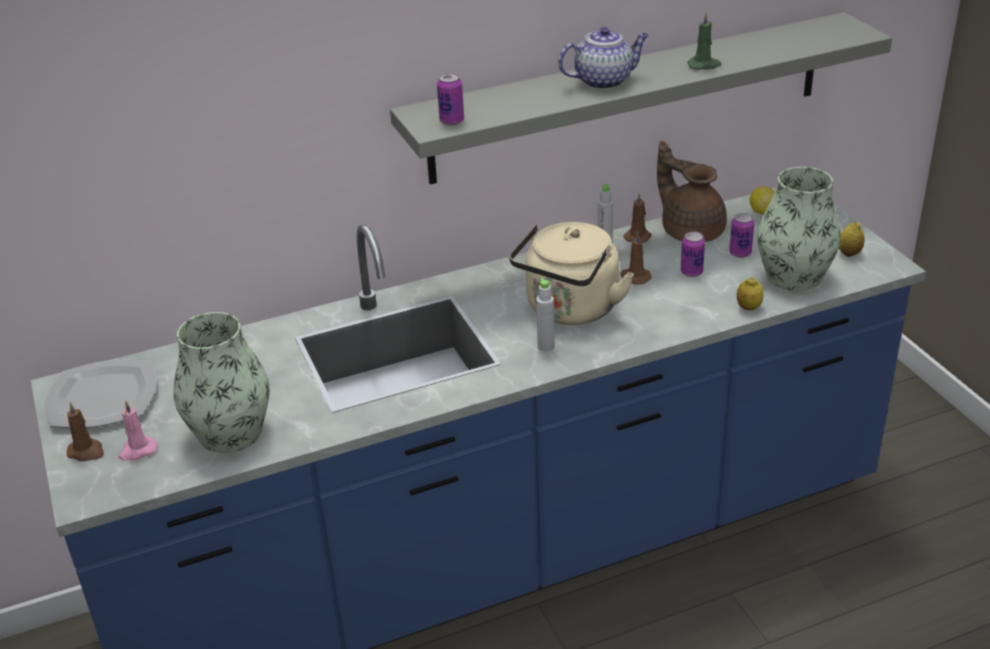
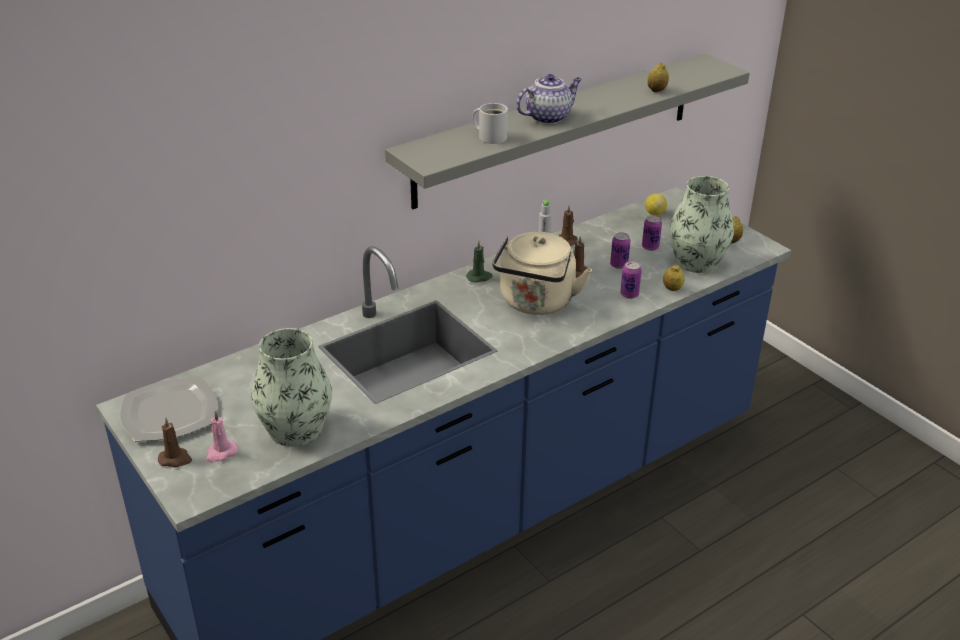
camera: 15 degrees left, 0 degrees up
(452, 121) = (442, 156): can -> can (629, 294)
(522, 101) = (491, 136): none -> white mug
(546, 347) = (528, 334): grey bottle -> none
(690, 230) = (605, 232): brown teapot -> none
(704, 65) = (620, 100): green candle -> green candle (479, 277)
(757, 55) = (656, 90): none -> lemon

